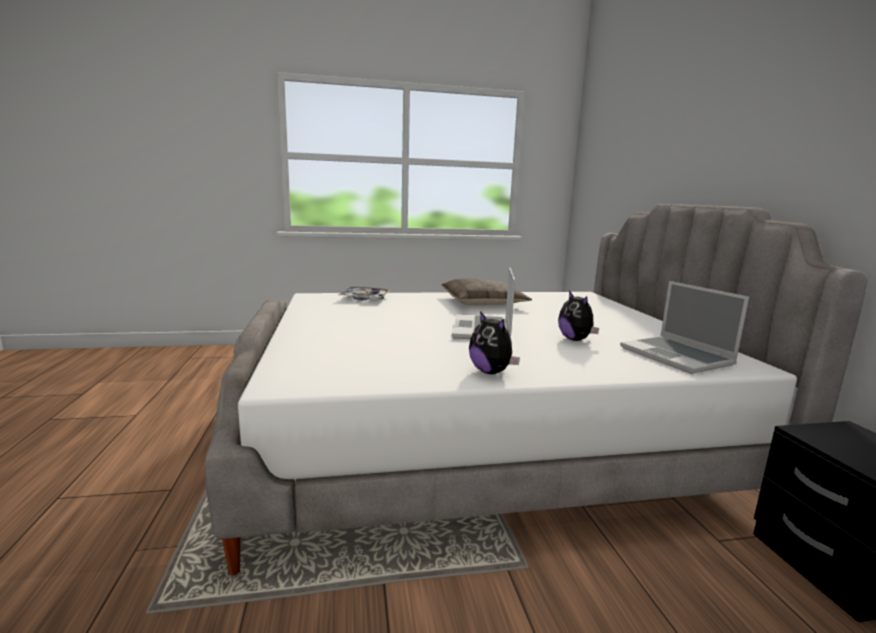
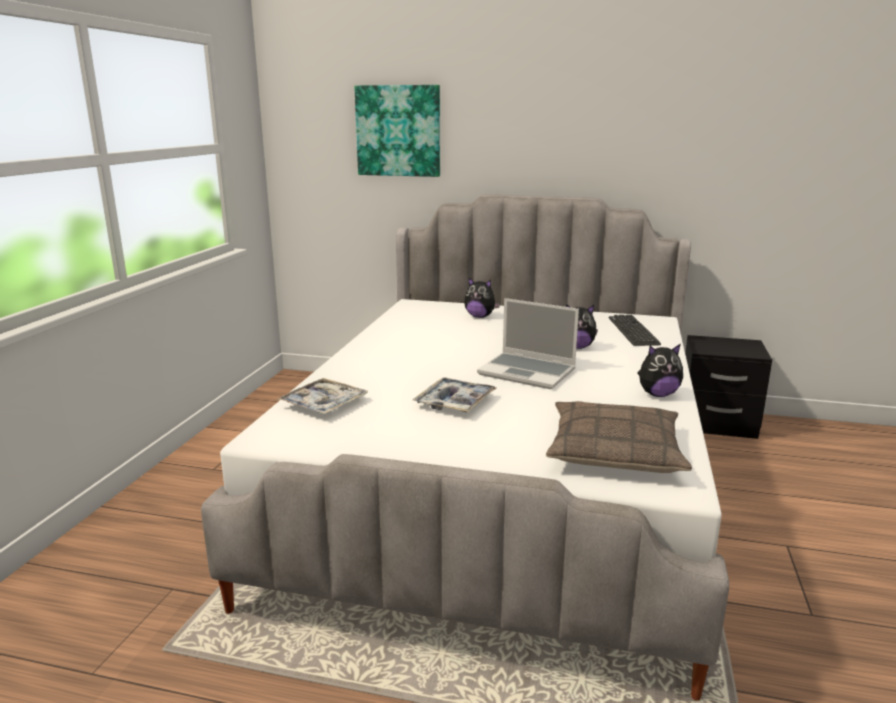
camera: 65 degrees left, 5 degrees up
(395, 319) = (455, 402): none -> tray
(483, 302) = (411, 349): pillow -> pillow (614, 450)
(594, 310) = (480, 316): none -> plush toy
(633, 150) = (398, 131): none -> picture
(677, 356) = (633, 331): laptop -> keyboard

